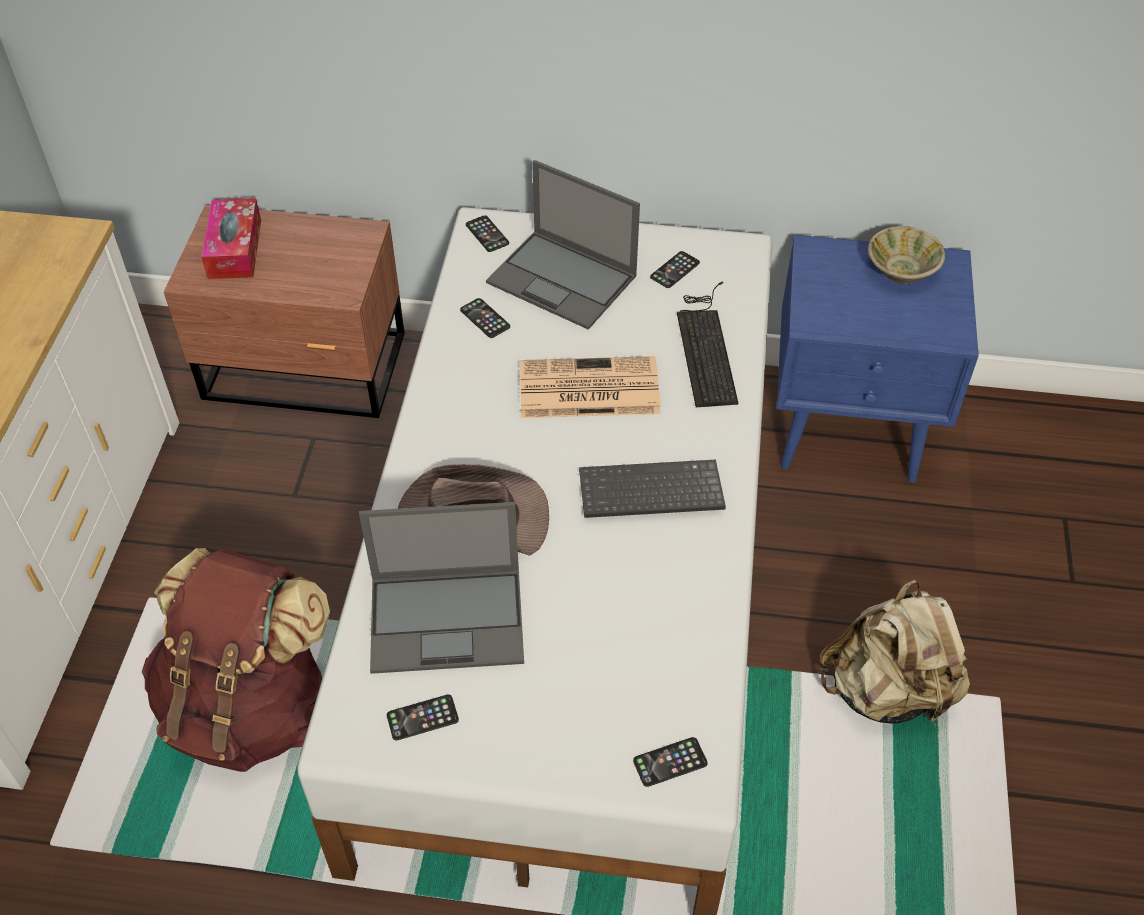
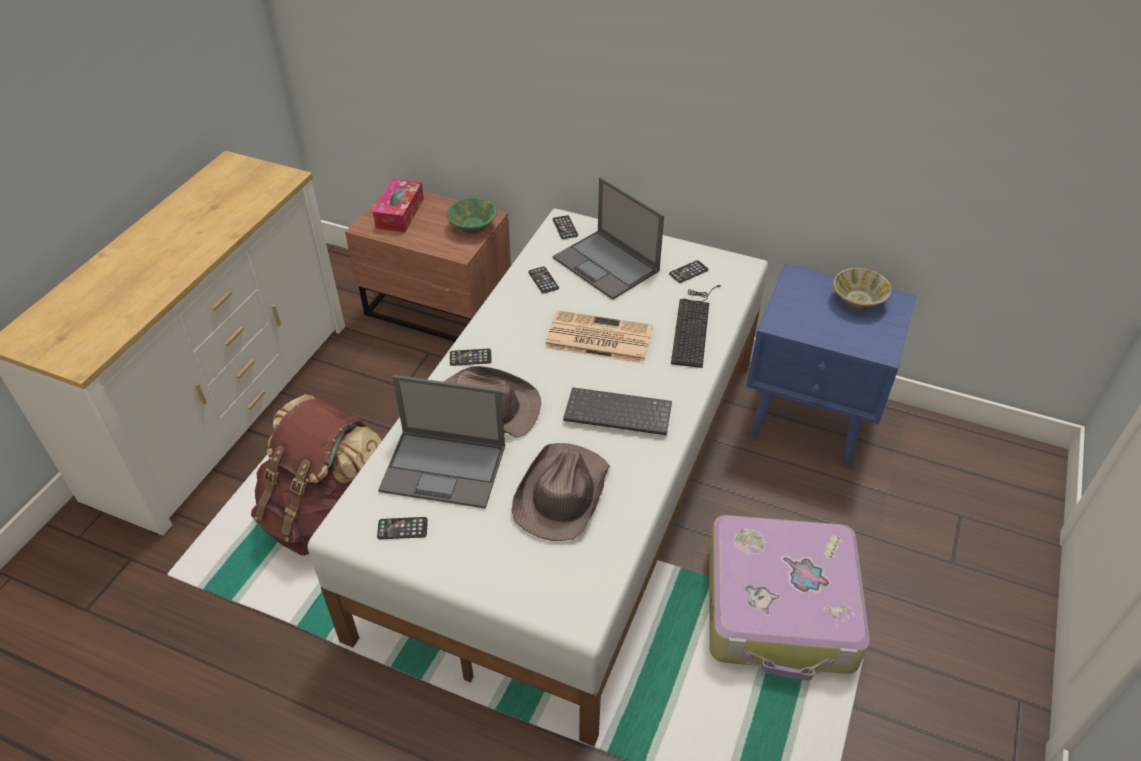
camera: 15 degrees right, 5 degrees down
(347, 251) = (472, 226): none -> green bowl
(616, 621) = (561, 494): none -> brown hat
(670, 762) = (564, 598): phone -> phone (470, 357)
(887, 690) = (781, 608): beige backpack -> suitcase

